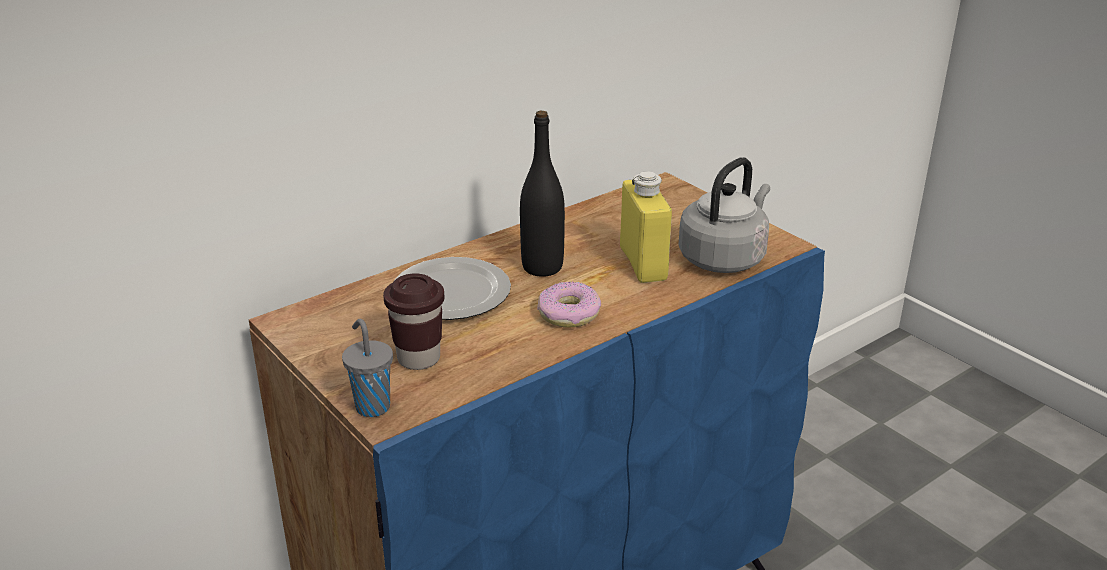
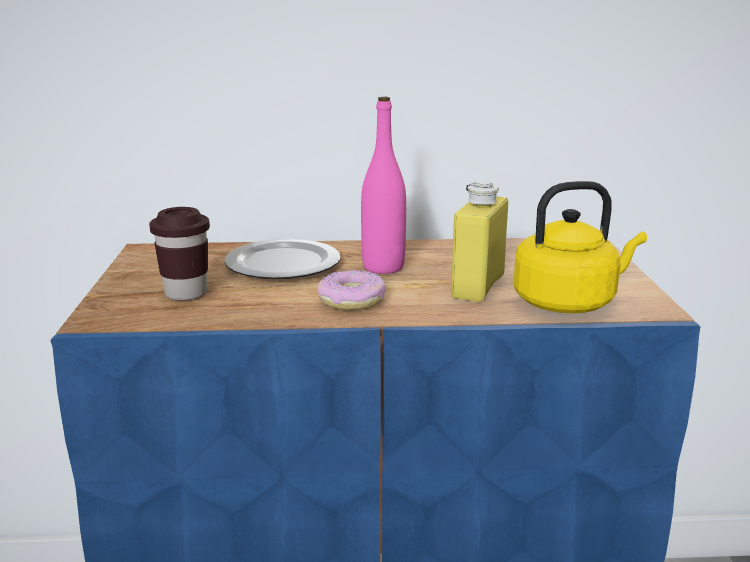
camera: 35 degrees right, 10 degrees down
(372, 406) = (100, 310): grey cup -> none
(542, 267) = (383, 267): black bottle -> pink bottle
(724, 258) = (569, 302): grey kettle -> yellow kettle

